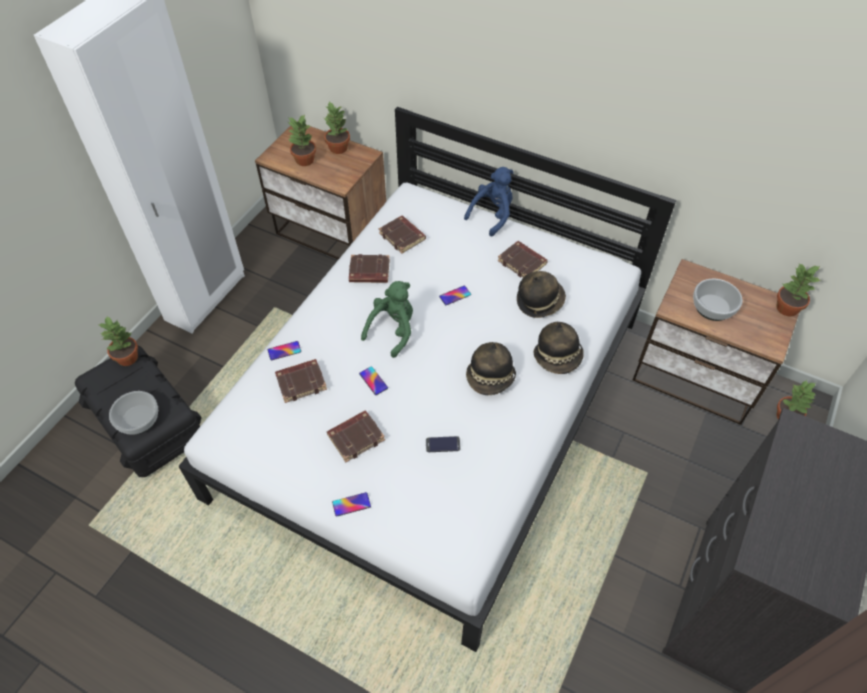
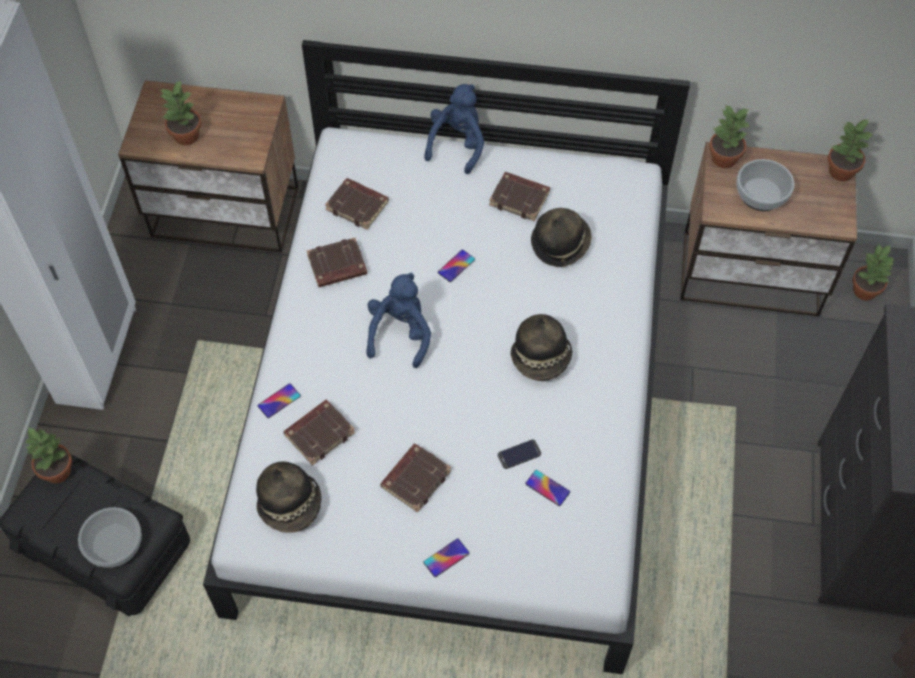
camera: 20 degrees left, 5 degrees up
(338, 148) = (222, 105): potted plant -> potted plant (723, 158)
(373, 381) = (405, 404): phone -> phone (547, 488)
(393, 330) = (400, 333): green plush toy -> blue plush toy
(558, 357) = (608, 308): hat -> hat (291, 505)

